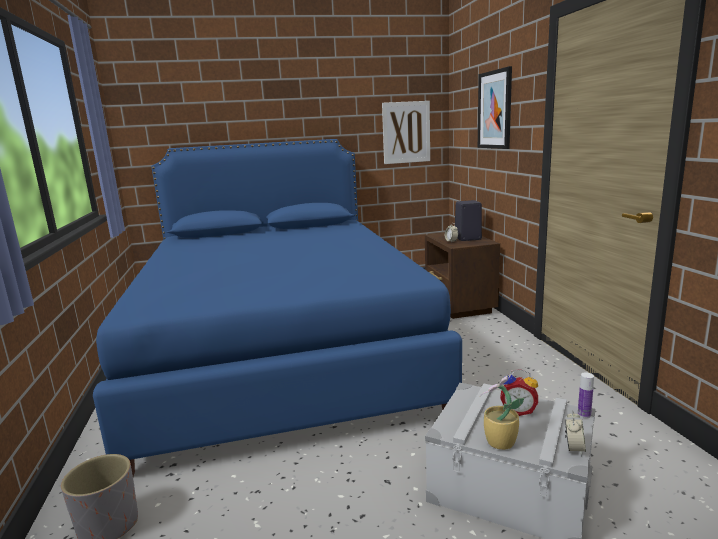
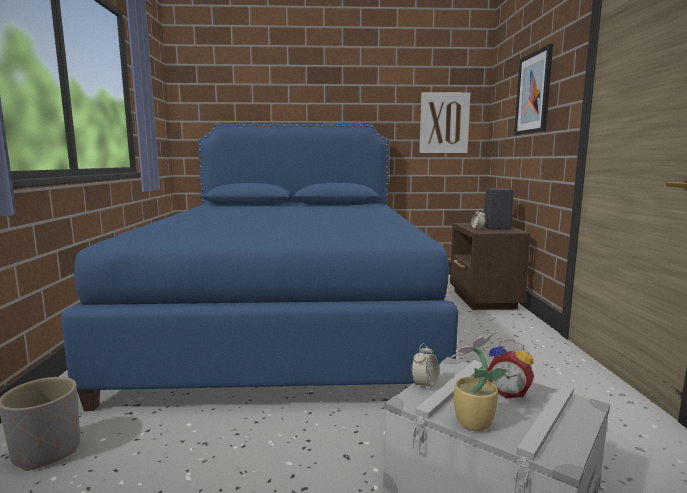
camera: 10 degrees right, 5 degrees down
(574, 449) = (569, 444): alarm clock -> alarm clock (424, 384)
(584, 414) = (593, 408): bottle -> none

